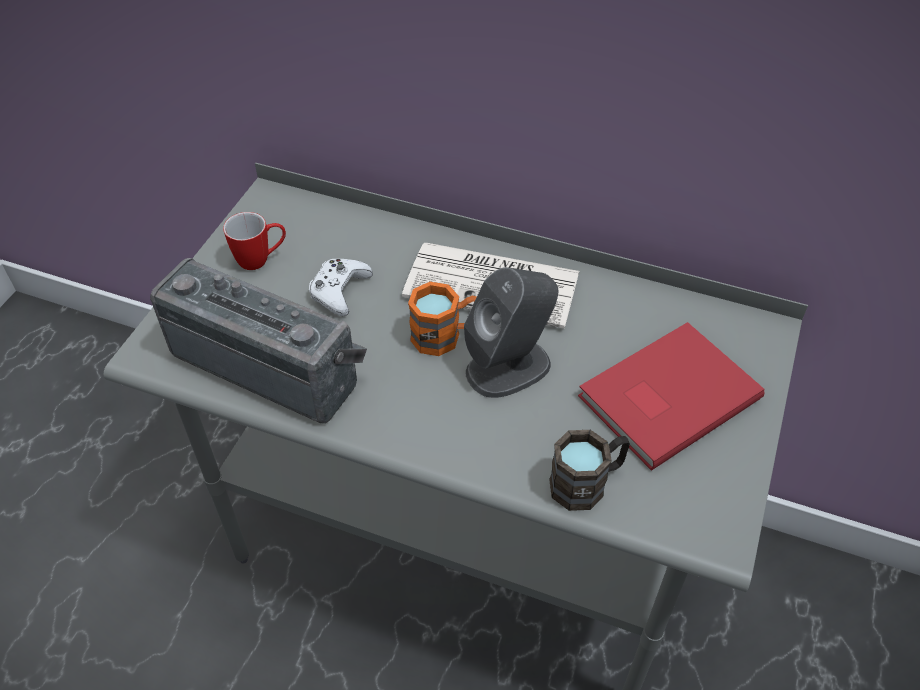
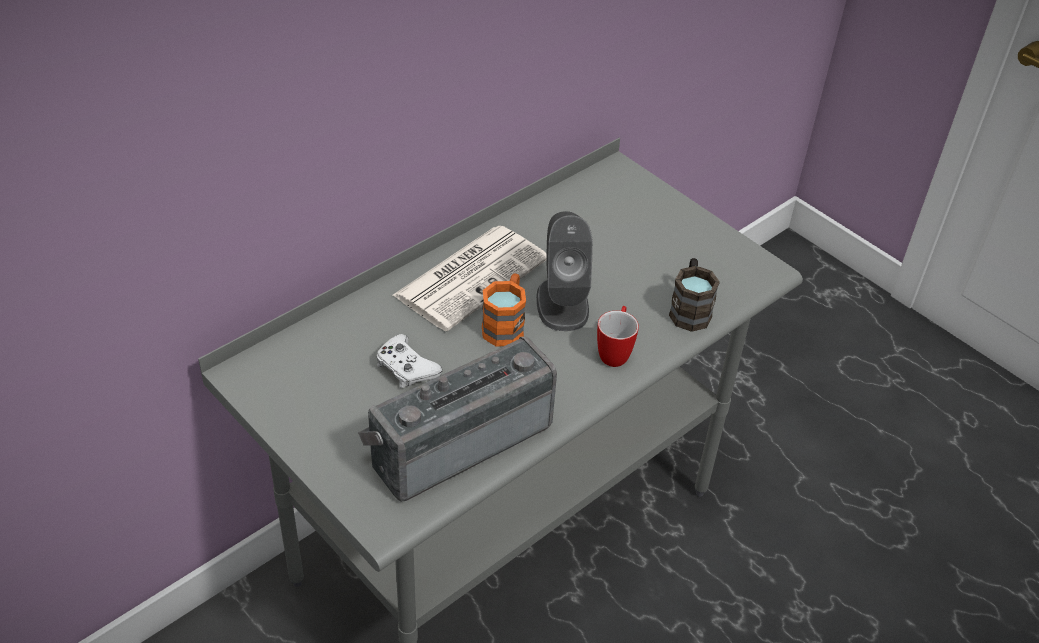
camera: 65 degrees left, 5 degrees down
(261, 260) = (324, 406): mug -> mug (615, 352)
(664, 396) = (641, 241): red book -> none

